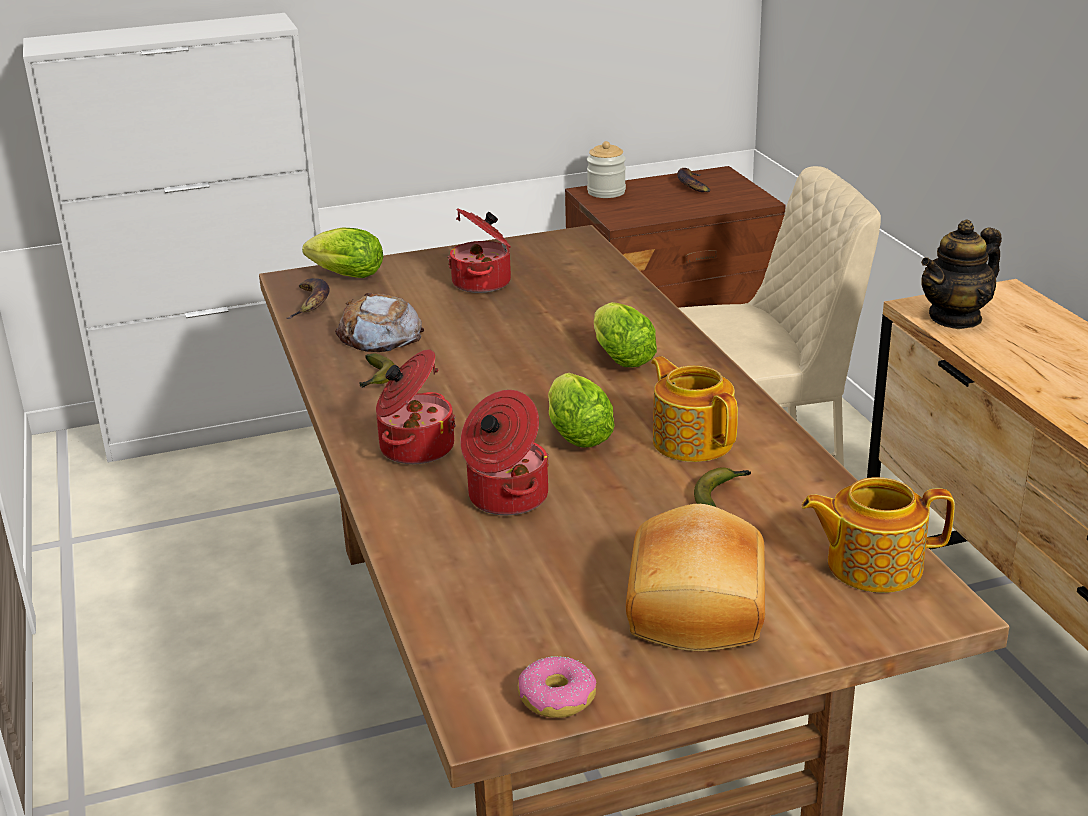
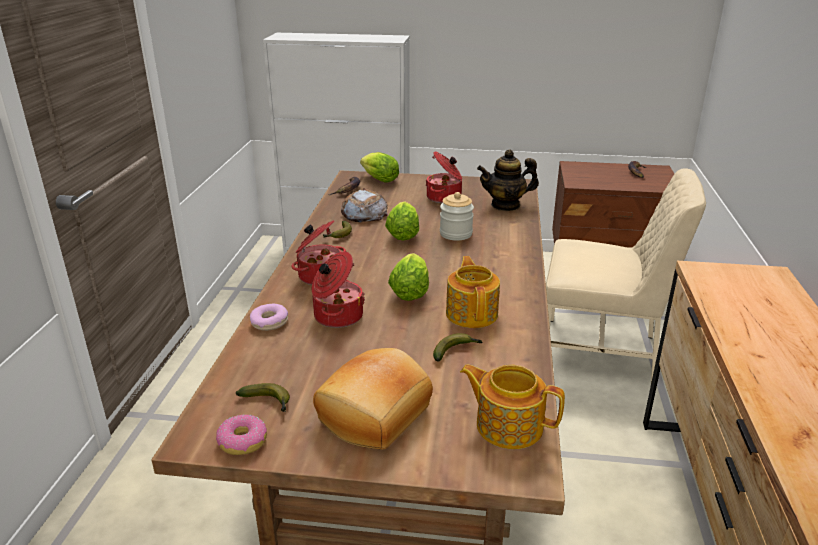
camera: 25 degrees right, 0 degrees up
(413, 535) = (269, 322): none -> donut
(536, 640) = (268, 403): none -> banana
(606, 192) = (581, 167): jar -> jar (456, 234)
(619, 357) = (478, 254): lettuce -> lettuce (403, 234)
(955, 318) = (718, 282): teapot -> teapot (505, 205)

